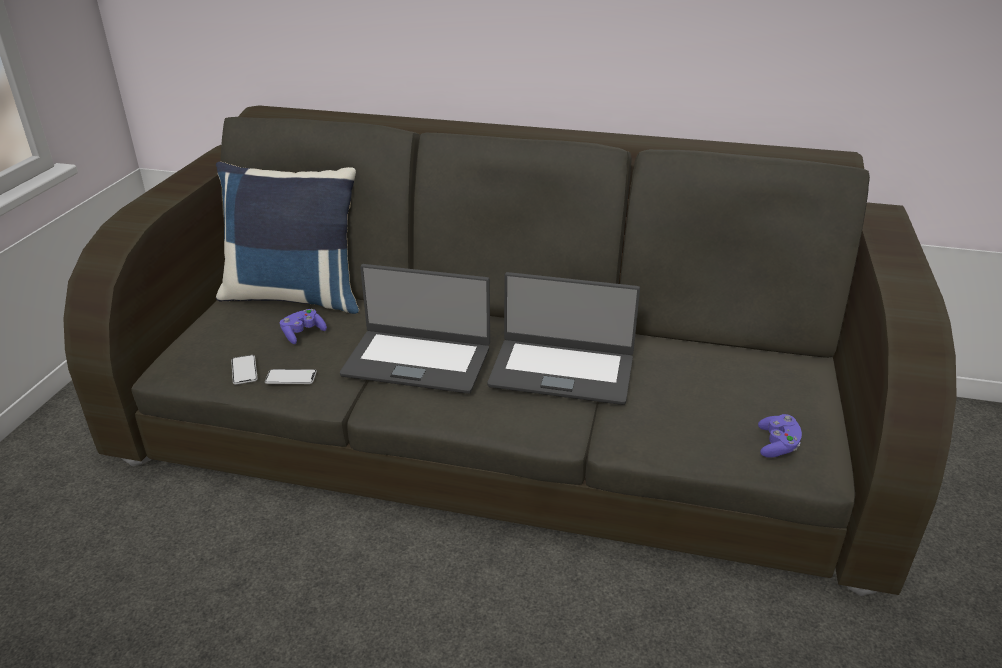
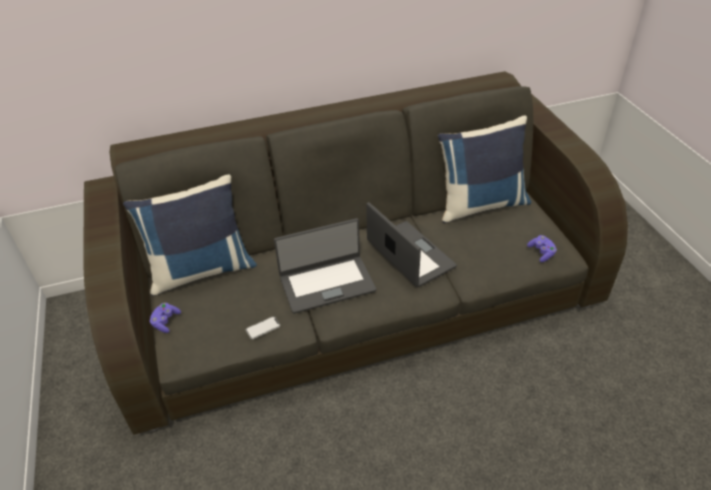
camera: 30 degrees left, 10 degrees up
(244, 370) = (226, 337): phone -> none
(303, 334) = (236, 295): purple game controller -> purple game controller (166, 322)
(562, 370) = (409, 254): laptop -> laptop turned 105 degrees counterclockwise
(736, 351) = (480, 204): none -> blue pillow

